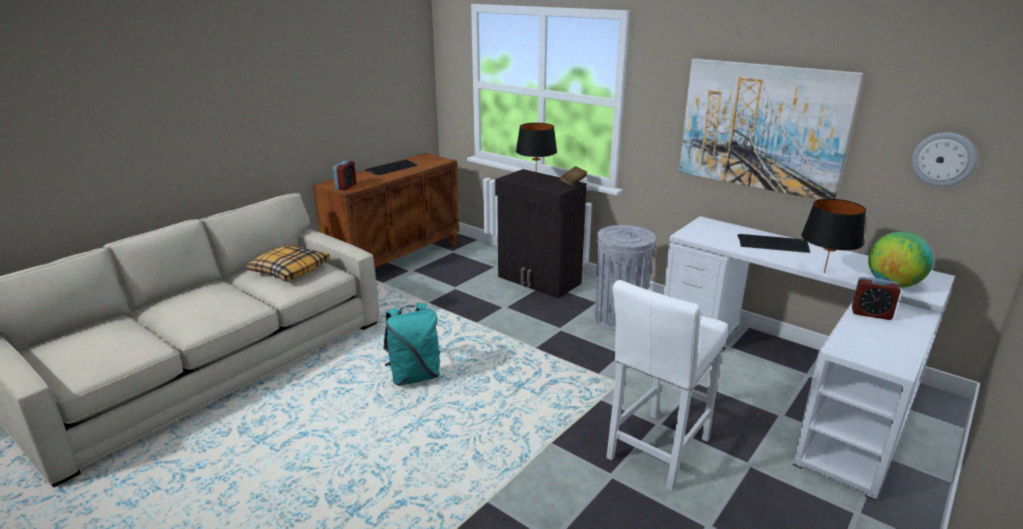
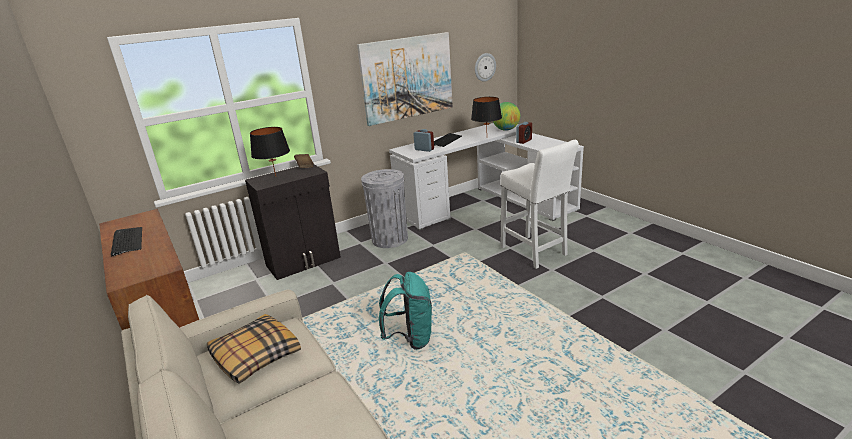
camera: 70 degrees left, 0 degrees up
(346, 187) = (153, 268): alarm clock -> alarm clock (424, 149)

